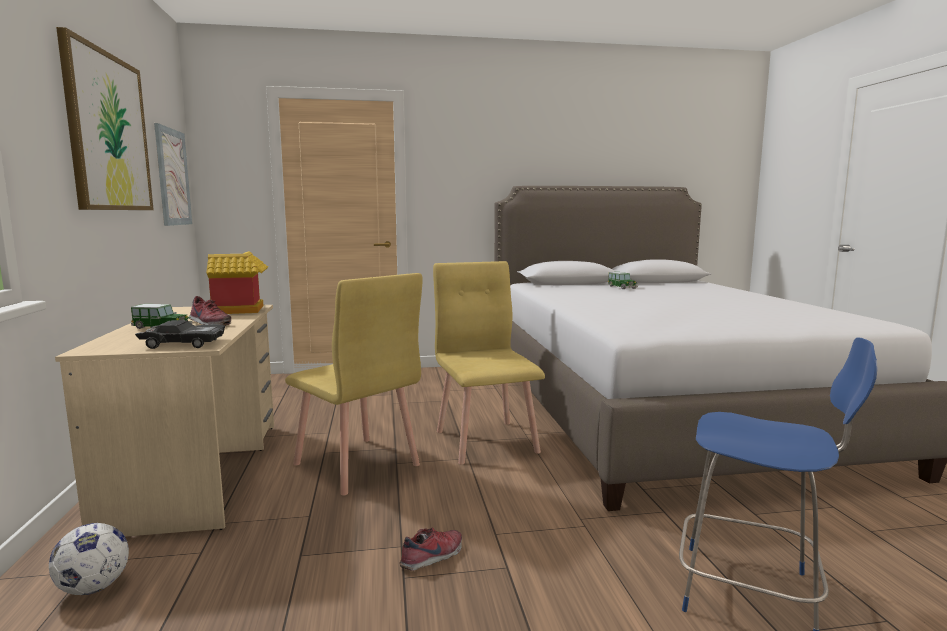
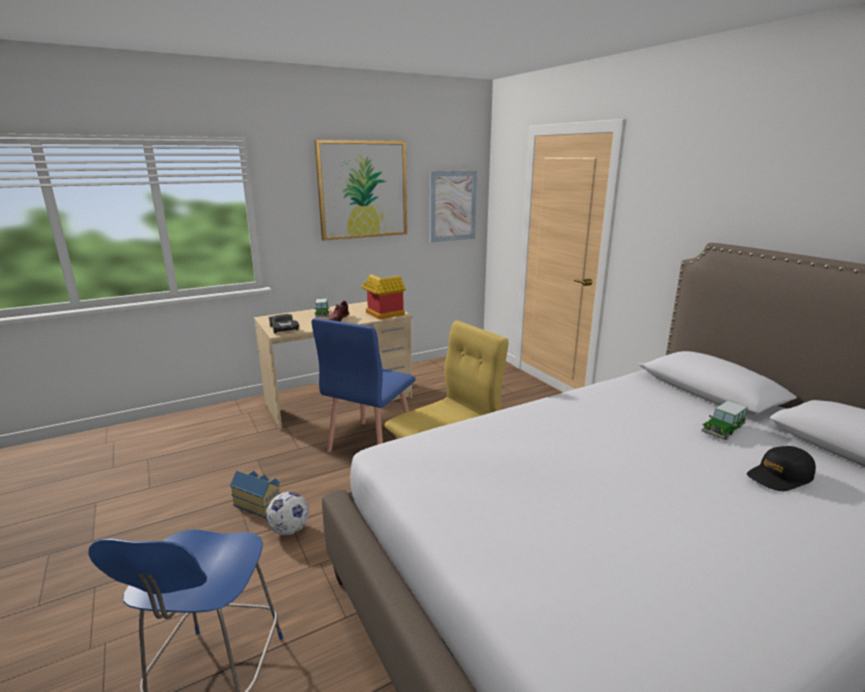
camera: 70 degrees right, 10 degrees up
(94, 587) = (229, 420): football -> football (290, 530)
(356, 465) = (370, 443): yellow chair -> blue chair
(433, 557) = (258, 504): shoe -> toy house
(677, 289) = (779, 477): none -> black cap

